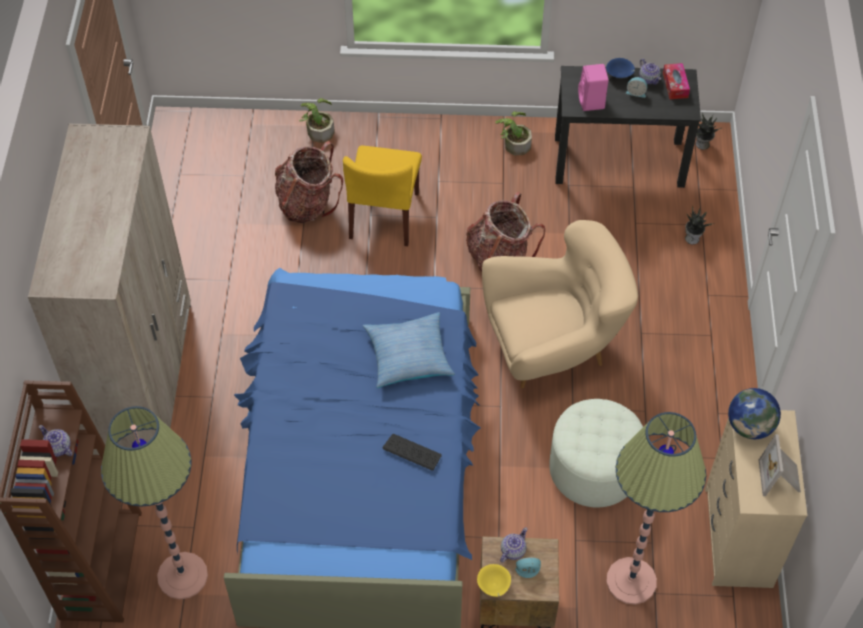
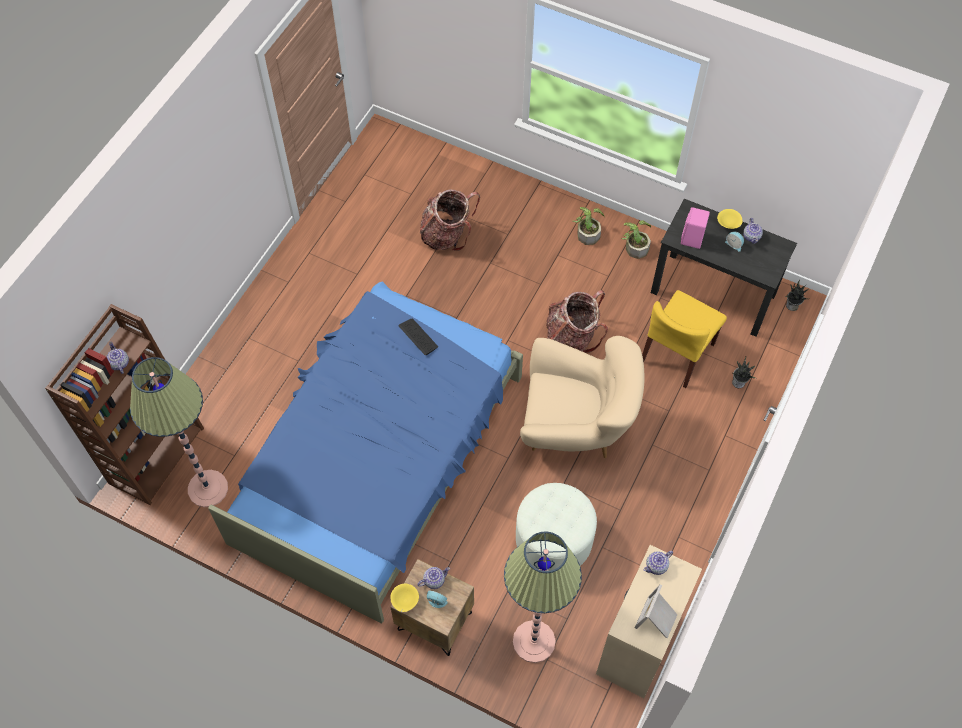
camera: 25 degrees right, 5 degrees up
(144, 380) = (256, 328): beige wardrobe -> none
(318, 130) = (486, 178): potted plant -> potted plant (587, 232)
(384, 216) = (500, 268): yellow chair -> yellow chair (677, 354)
(408, 356) = (438, 392): pillow -> none
(412, 452) = (399, 470): keyboard -> keyboard (418, 337)
(619, 75) = (728, 224): blue bowl -> yellow bowl
(675, 85) = (771, 250): tissue box -> none
(749, 426) = (657, 566): globe -> teapot

